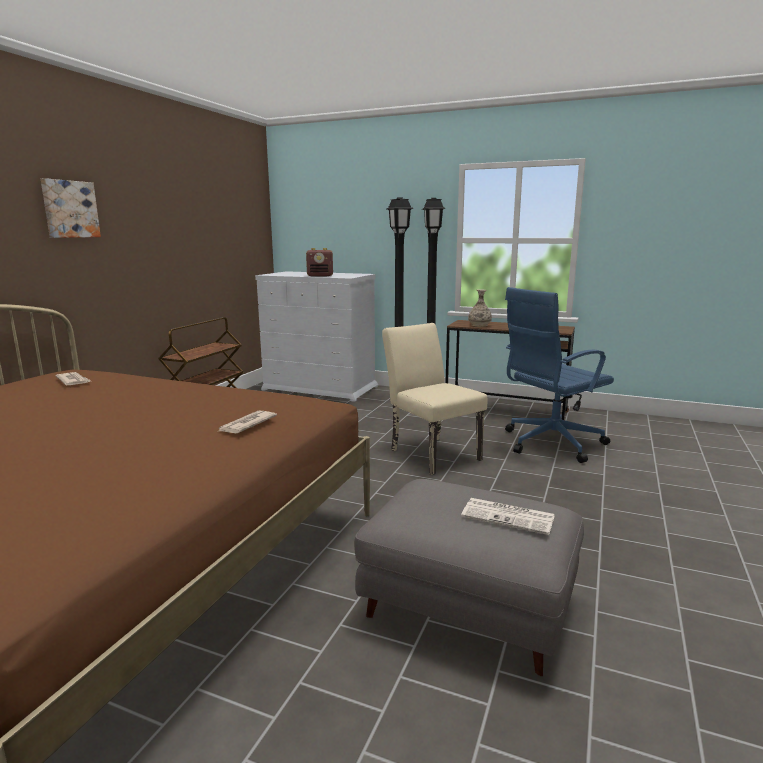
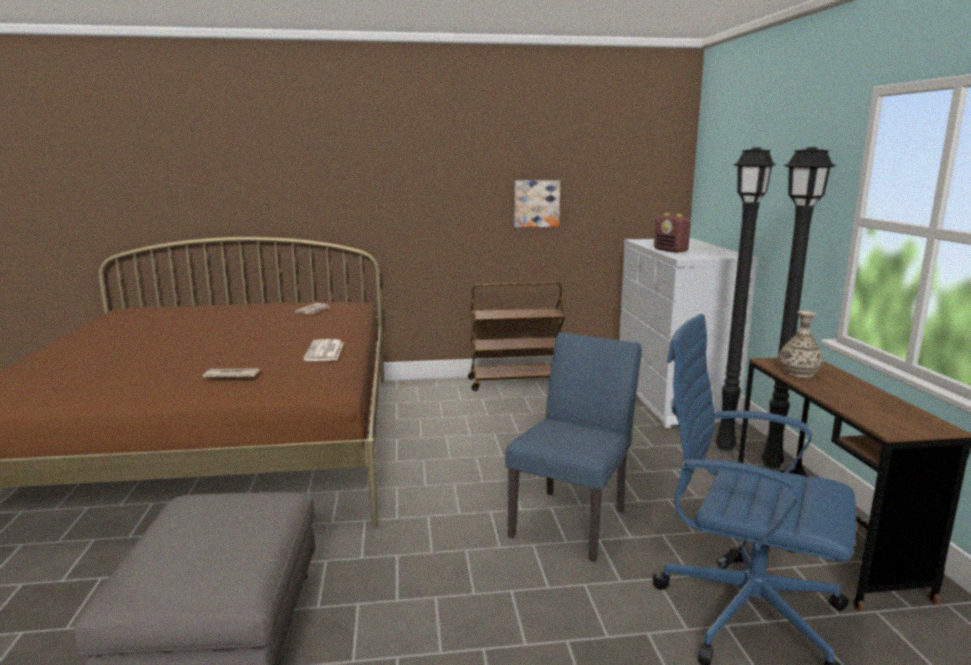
camera: 60 degrees right, 0 degrees up
(69, 209) = (394, 166): picture -> picture (536, 203)
(431, 452) = (573, 518): beige chair -> blue chair
(509, 516) = (200, 556): newspaper -> newspaper (325, 351)

